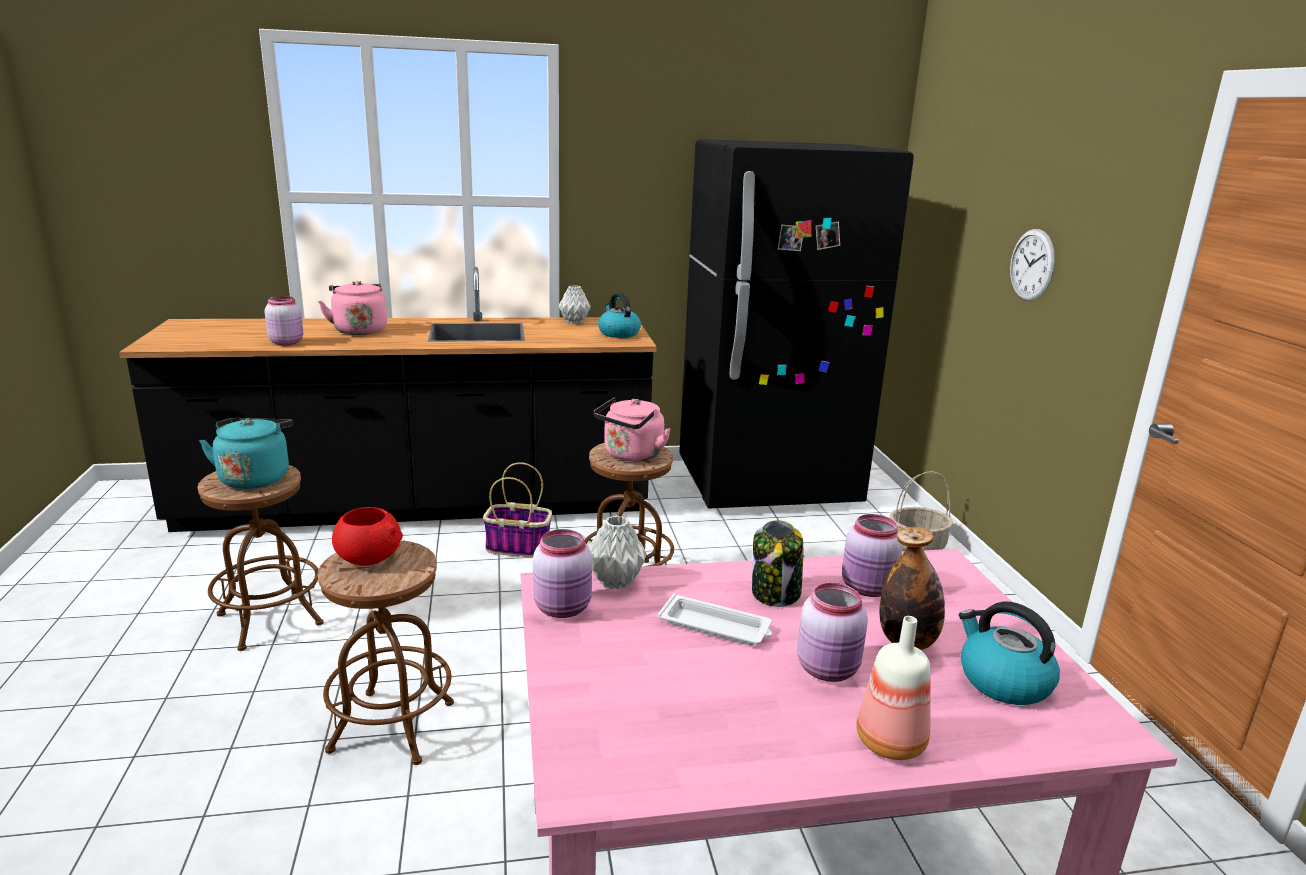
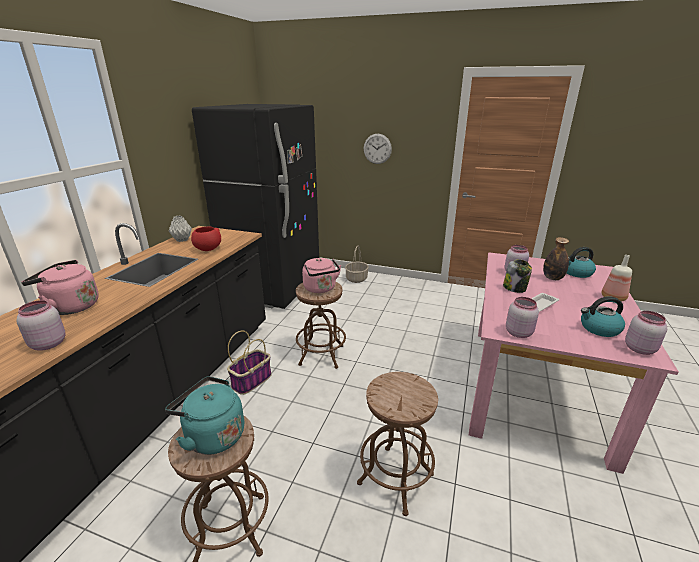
camera: 60 degrees left, 5 degrees up
(368, 559) = (391, 396): red bowl -> red bowl (208, 249)
(614, 582) = (497, 316): grey vase -> none
(618, 333) = (224, 235): kettle -> kettle (599, 329)
(829, 669) = (570, 294): pink jar -> pink jar (639, 348)

